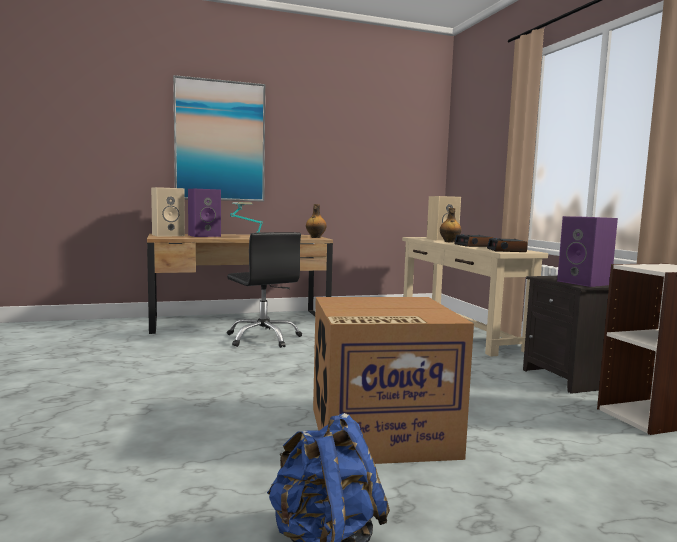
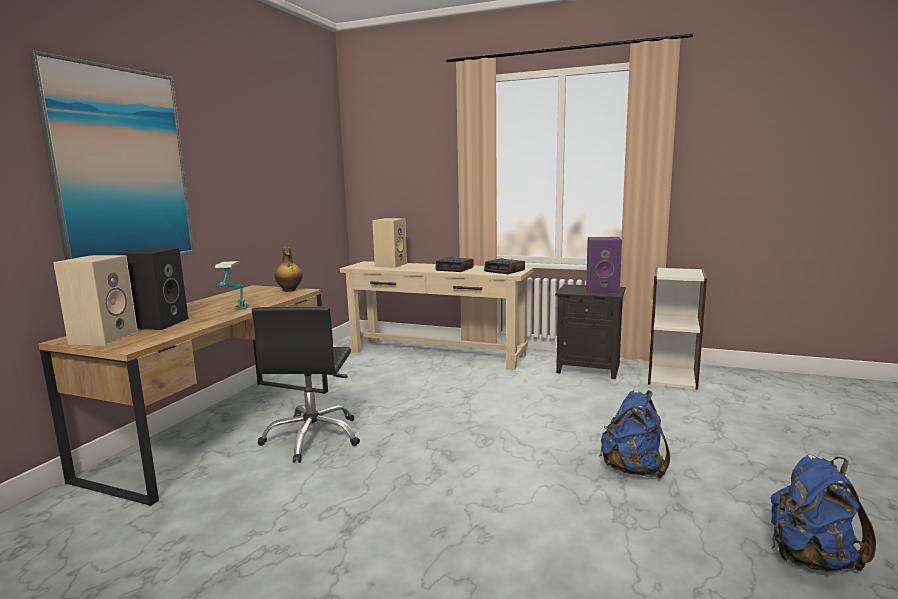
camera: 50 degrees left, 5 degrees up
(205, 235) = (159, 323): purple speaker -> black speaker
(263, 338) = (313, 437): black office chair -> black office chair turned 90 degrees clockwise
(380, 432) = (633, 469): cardboard box -> blue backpack
(449, 242) = (416, 268): bottle -> none

